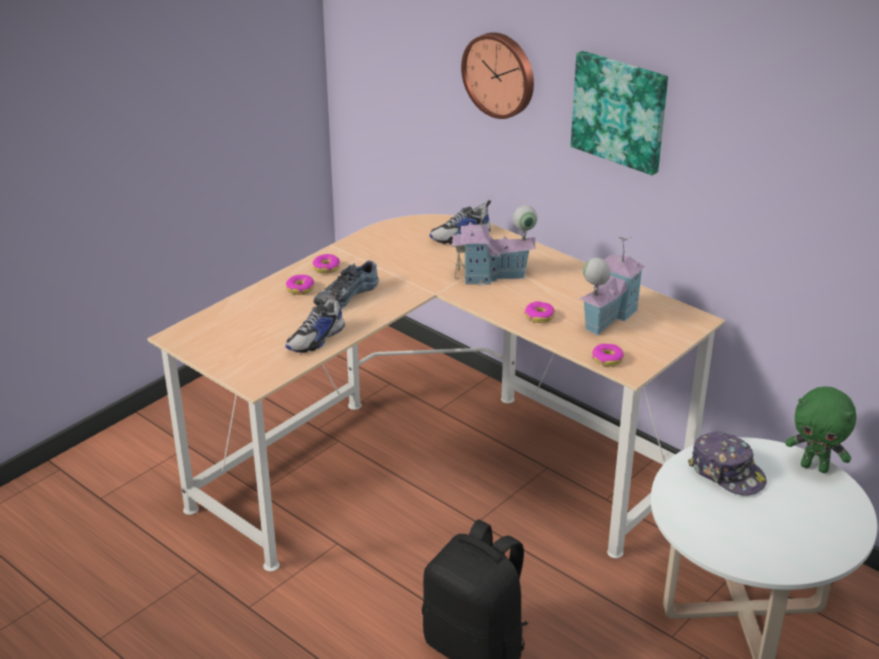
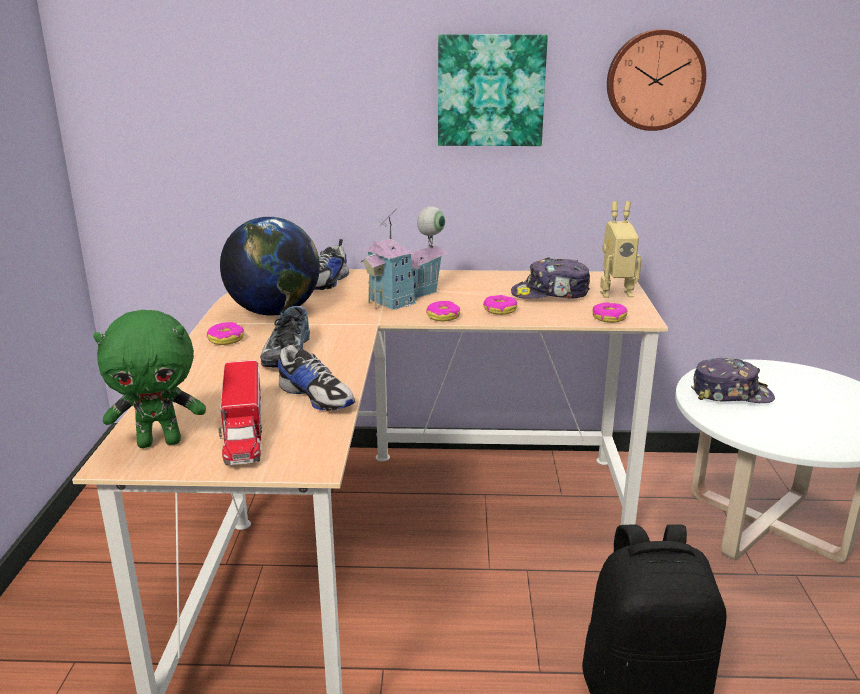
camera: 40 degrees left, 10 degrees down
(252, 344) = (243, 429): none -> toy truck
(300, 289) = (223, 363): donut -> donut (443, 316)
(316, 339) = (316, 396): shoe -> shoe turned 45 degrees counterclockwise
(385, 254) = (274, 313): none -> globe
(500, 74) = (331, 93): wall clock -> wall clock (654, 80)
(607, 316) = (550, 294): toy house -> cap
(662, 337) = (614, 293): none -> toy robot
(815, 467) = (769, 366): green plush toy -> green plush toy (160, 442)

